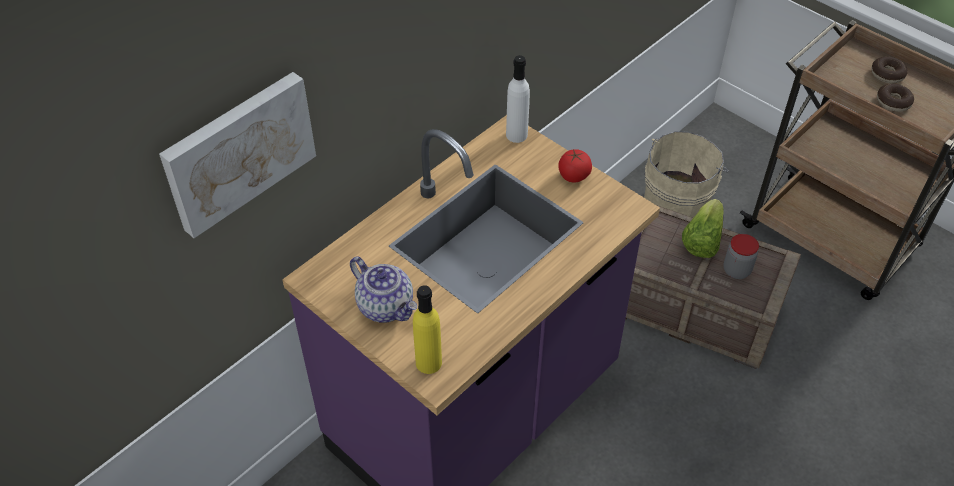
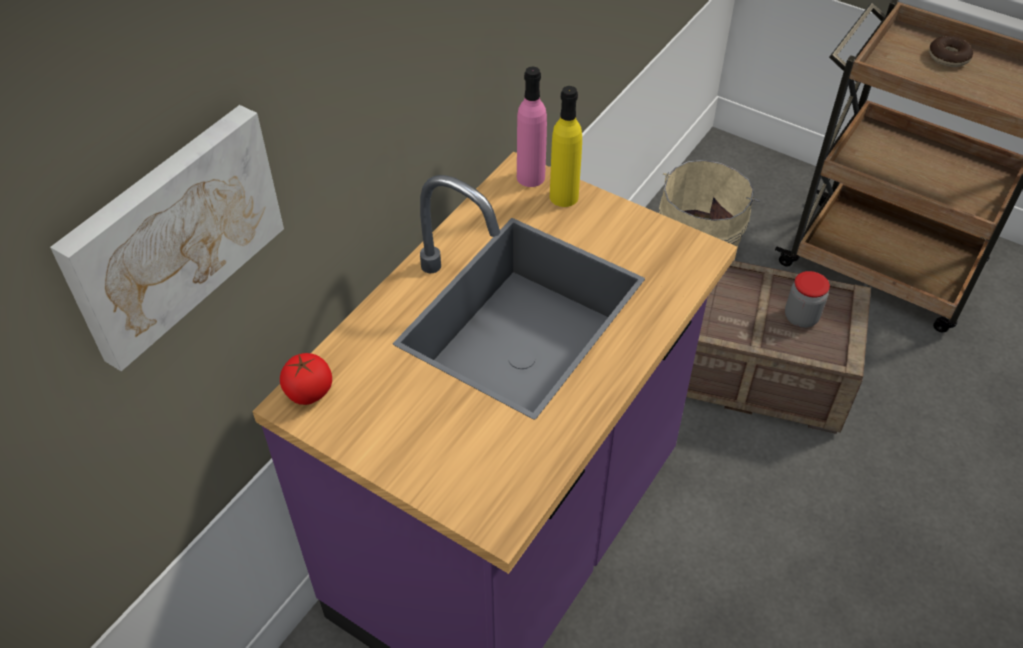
camera: 10 degrees left, 0 degrees up
(386, 306) = (407, 428): teapot -> none
(428, 363) = (483, 500): yellow bottle -> yellow bottle (564, 197)
(516, 135) = (530, 177): white bottle -> pink bottle
(573, 176) = (617, 220): tomato -> tomato (309, 392)
(702, 240) = (752, 286): lettuce -> none
(893, 102) = (965, 88): donut -> none

